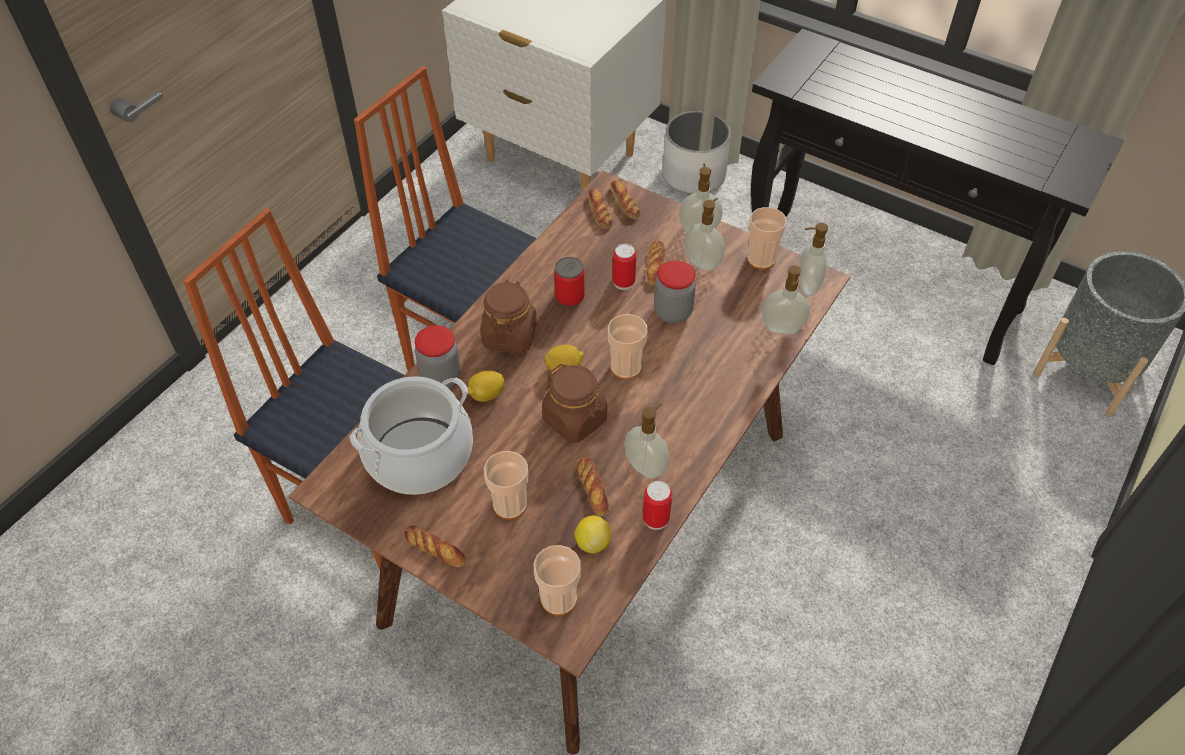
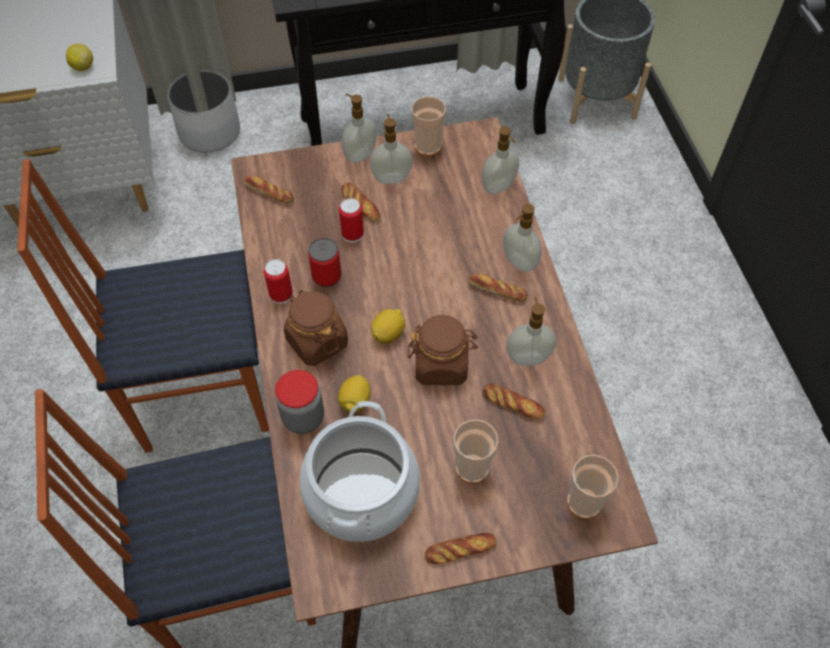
camera: 45 degrees left, 5 degrees up
(592, 543) = (558, 442): lemon -> lemon (83, 67)
(624, 203) = (280, 172): bread -> bread (497, 290)
(625, 367) = (430, 297): cup -> none
(656, 518) = (576, 388): can -> can (281, 294)
(673, 312) = (414, 230): jar -> none
(806, 286) = (479, 144): soap dispenser -> soap dispenser (518, 263)

